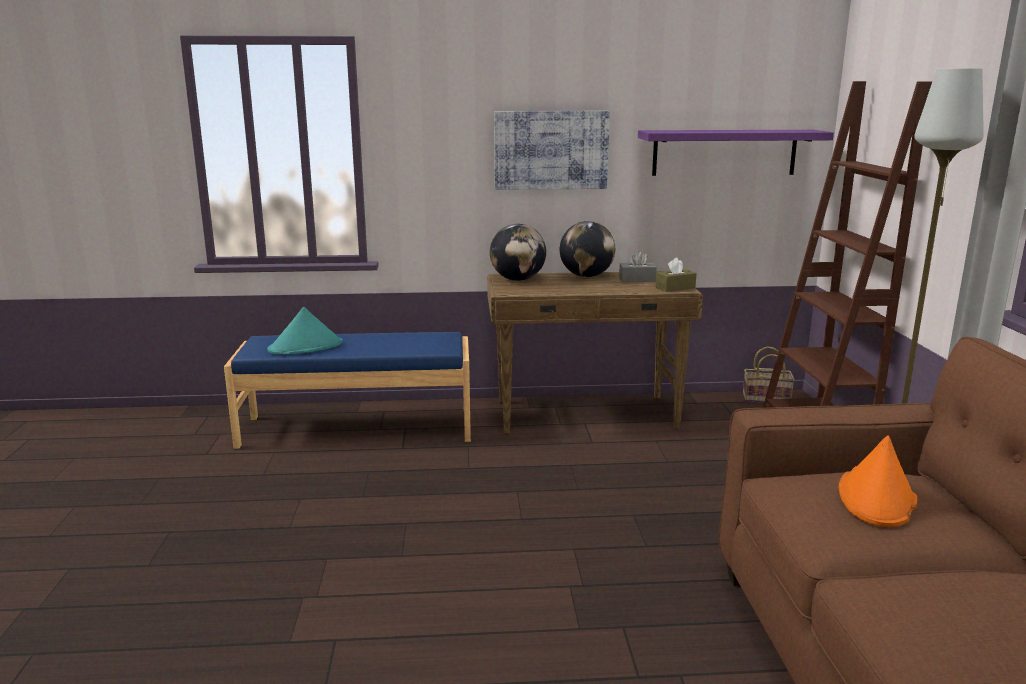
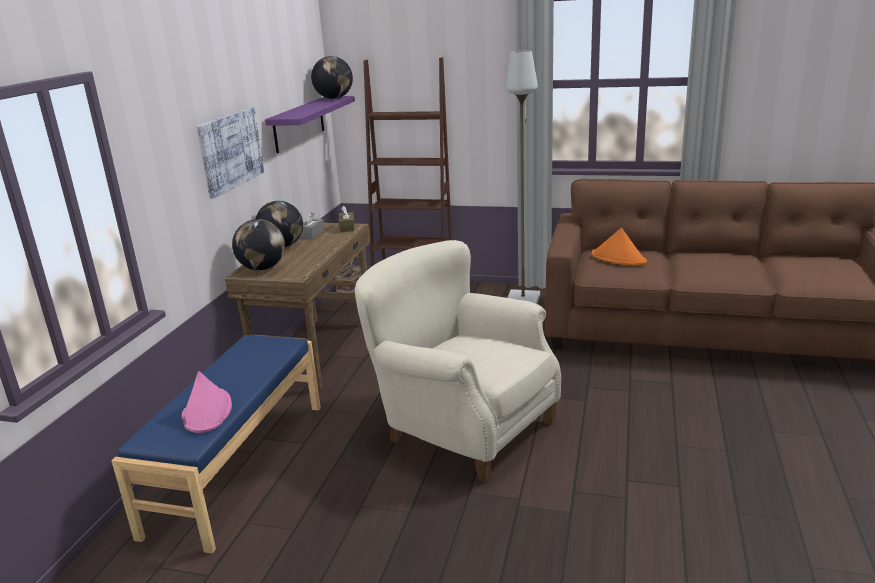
camera: 70 degrees left, 5 degrees up
(306, 347) = (207, 411): turquoise hat -> pink hat
(463, 532) = (462, 427): none -> beige armchair
(799, 130) = (334, 98): none -> globe

